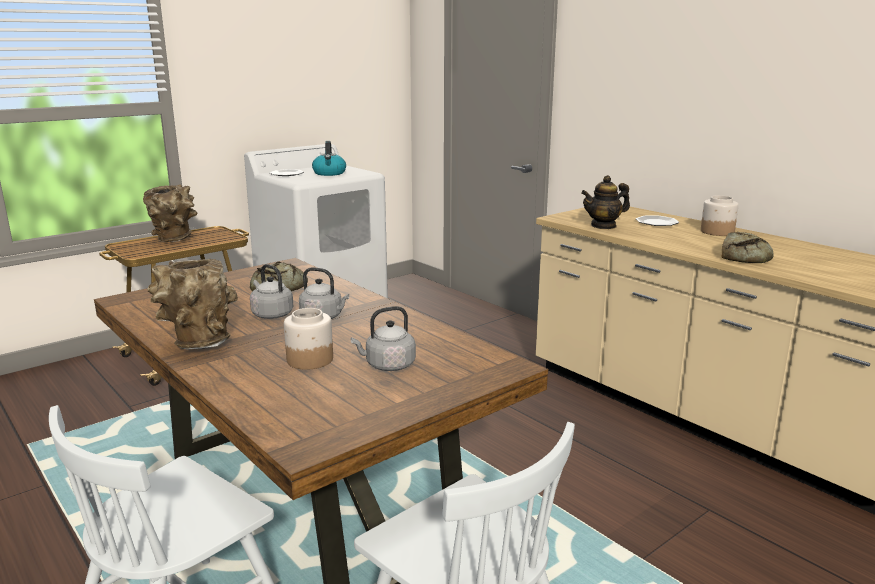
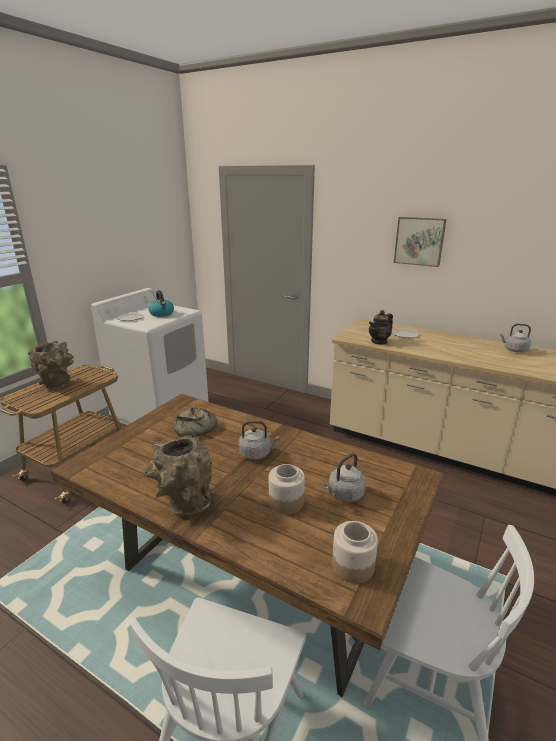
camera: 20 degrees left, 5 degrees up
(271, 314) = (215, 458): grey kettle -> grey kettle (514, 350)
(694, 79) = (419, 241): none -> picture
(717, 232) = (445, 338): jar -> jar (352, 566)
(746, 256) = (481, 358): bread -> none

